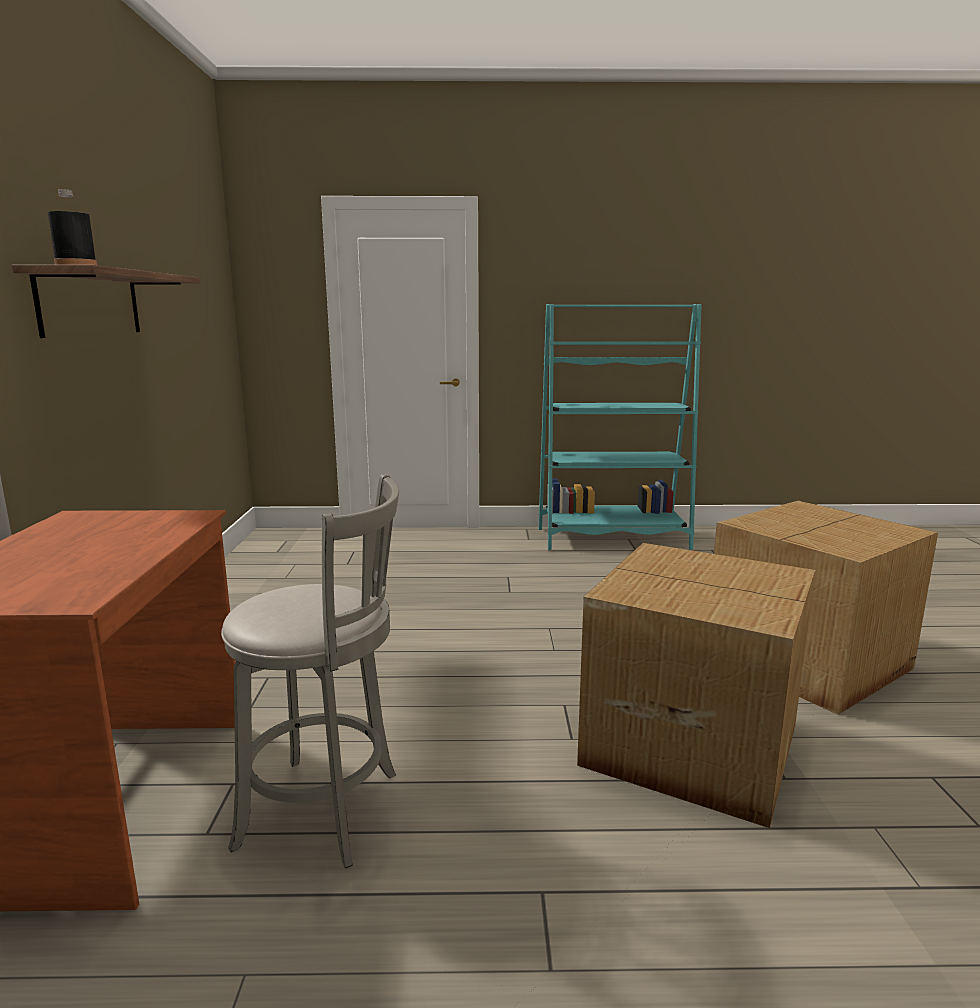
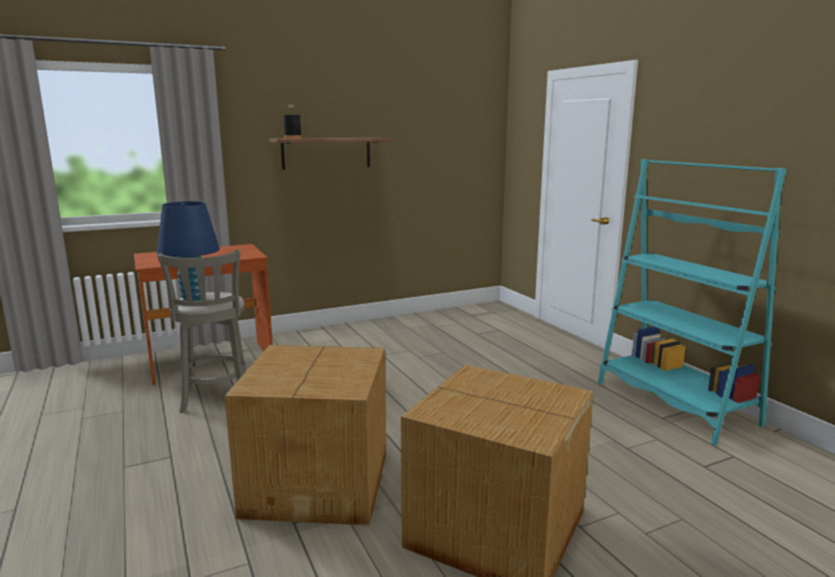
camera: 65 degrees right, 0 degrees up
(290, 615) = (193, 298): none -> blue table lamp

